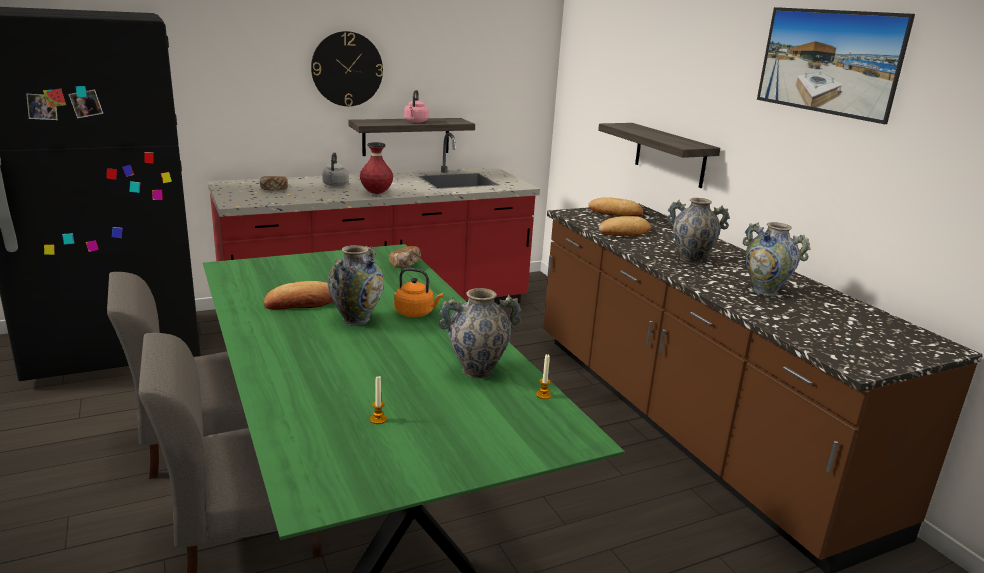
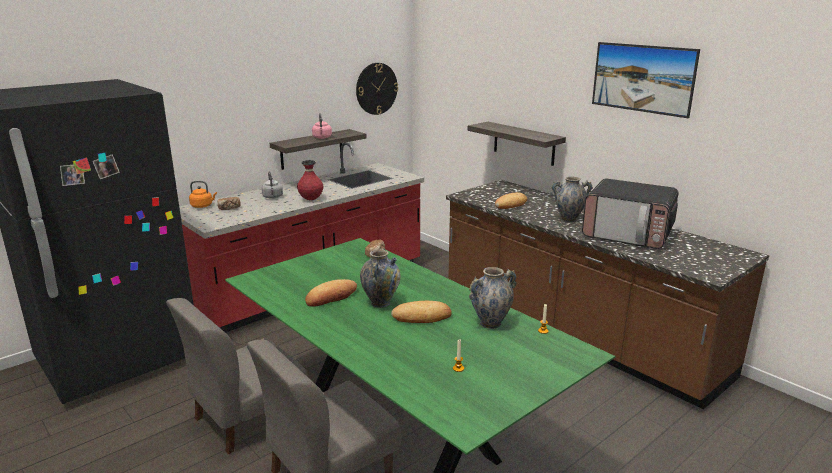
camera: 15 degrees left, 0 degrees up
(347, 69) = (265, 103): wall clock -> wall clock (376, 88)
(416, 313) = (416, 290): orange kettle -> orange kettle (203, 206)
(615, 212) = (492, 189): bread -> bread (422, 317)
(765, 291) = (628, 234): vase -> microwave

